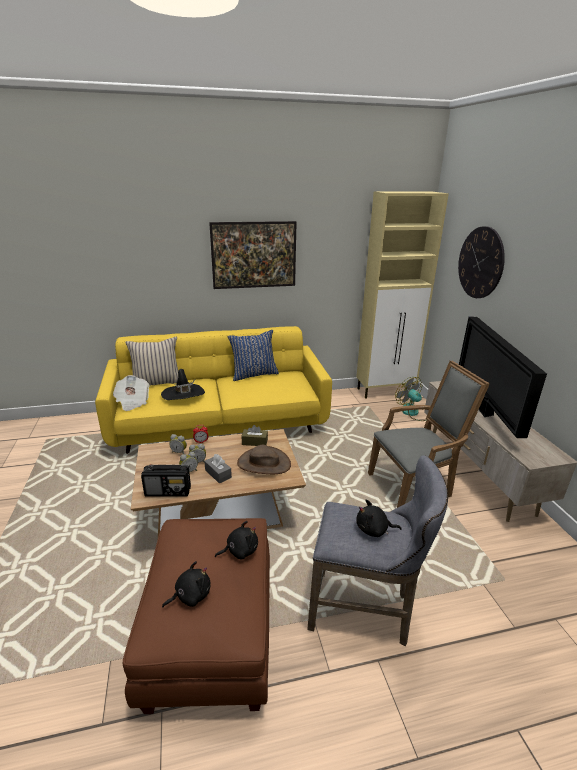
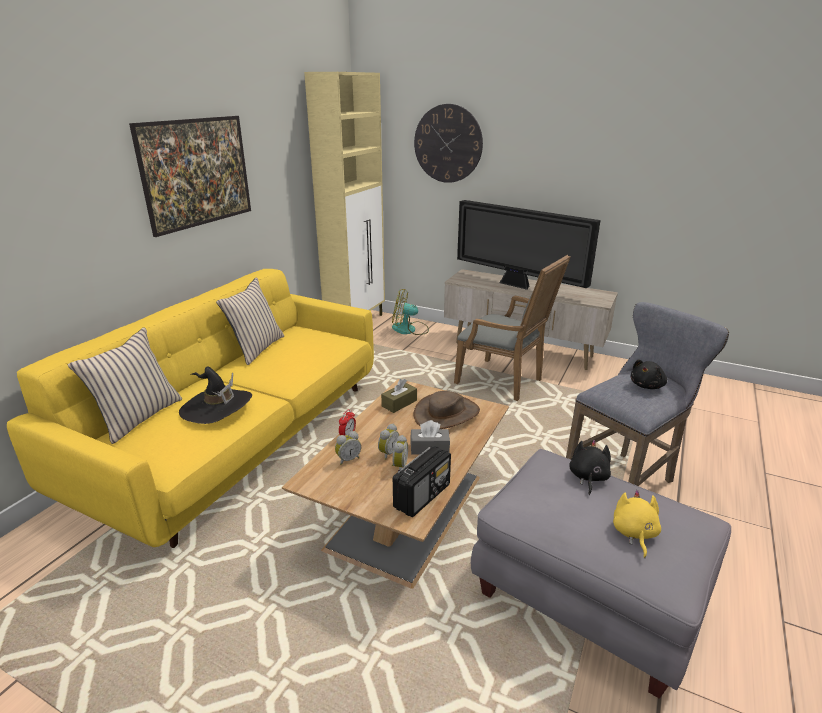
camera: 50 degrees left, 0 degrees up
(132, 401) = (154, 455): newspaper -> none
(190, 595) = (634, 533): black plush toy -> yellow plush toy
(212, 636) = (589, 597): brown ottoman -> grey ottoman
(254, 374) = (256, 349): blue pillow -> beige pillow
(414, 485) = (504, 382): grey armchair -> grey armchair turned 105 degrees clockwise

